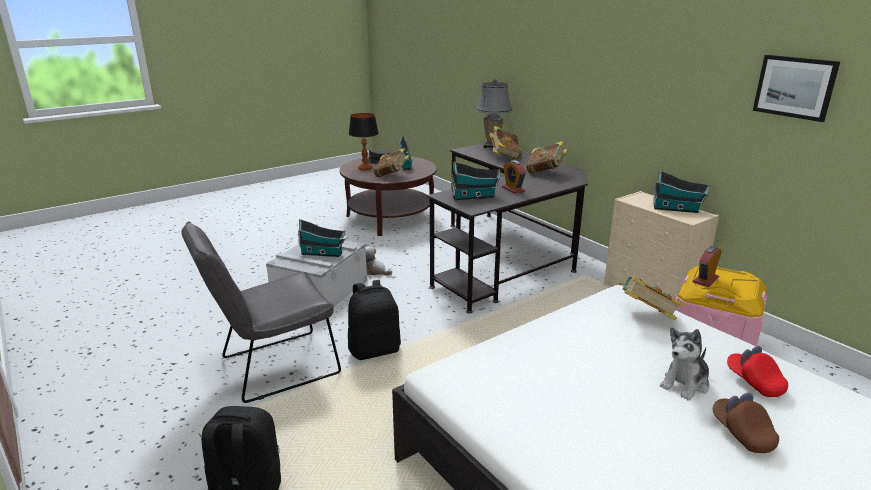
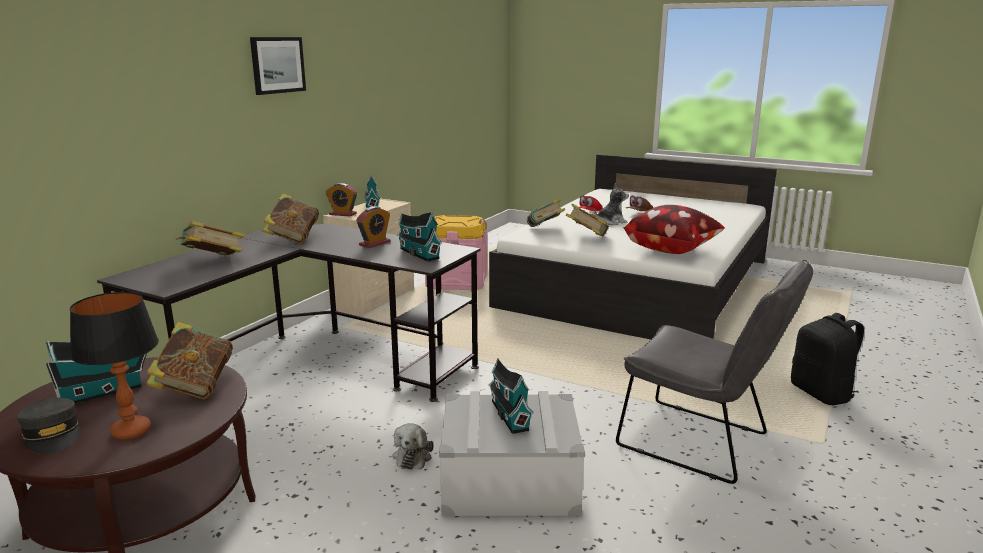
camera: 115 degrees left, 5 degrees down
(375, 350) = (599, 397): black backpack -> none
(492, 146) = (140, 275): grey table lamp -> none
(503, 375) = (671, 249): none -> pillow
(593, 332) = (586, 237): none -> book
(685, 384) = (610, 222): plush toy -> plush toy turned 45 degrees counterclockwise
(705, 280) = (460, 224): alarm clock -> alarm clock (342, 214)
(795, 87) = (392, 77): picture -> picture (277, 65)

